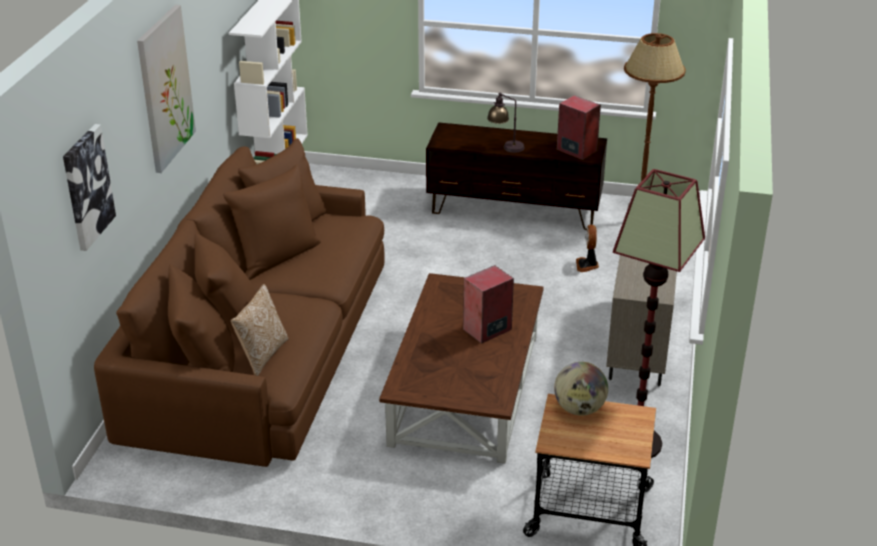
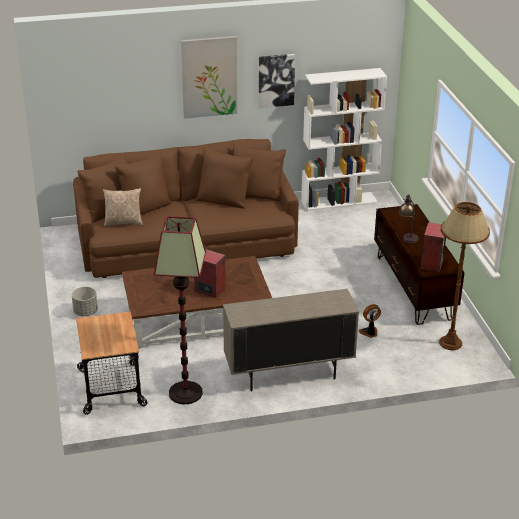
camera: 65 degrees right, 0 degrees up
(87, 187) = (102, 93): picture -> picture (276, 80)
(373, 496) = (85, 312): none -> grey planter
(579, 409) = (121, 324): globe -> none

